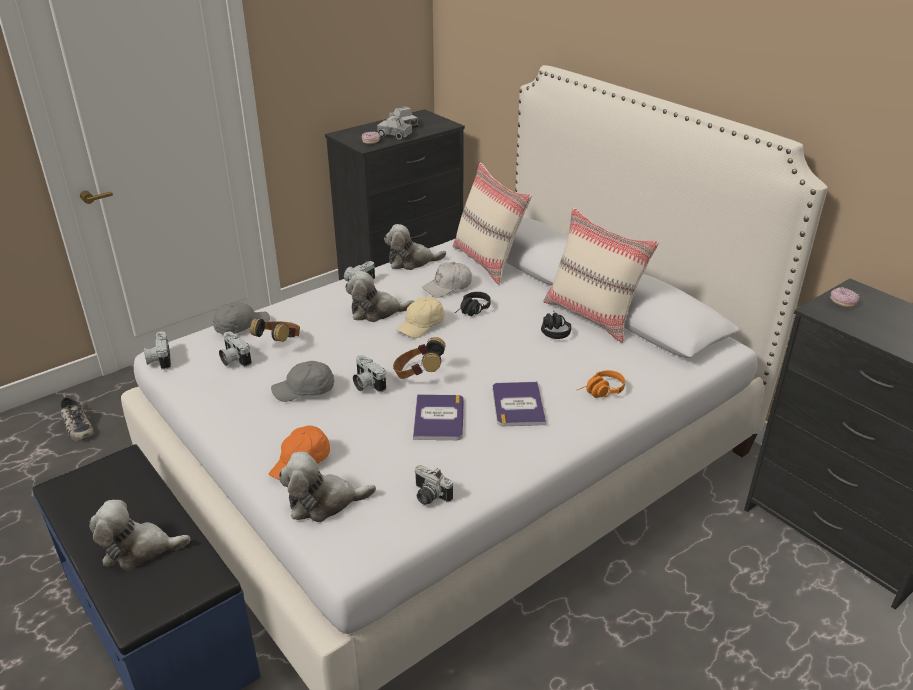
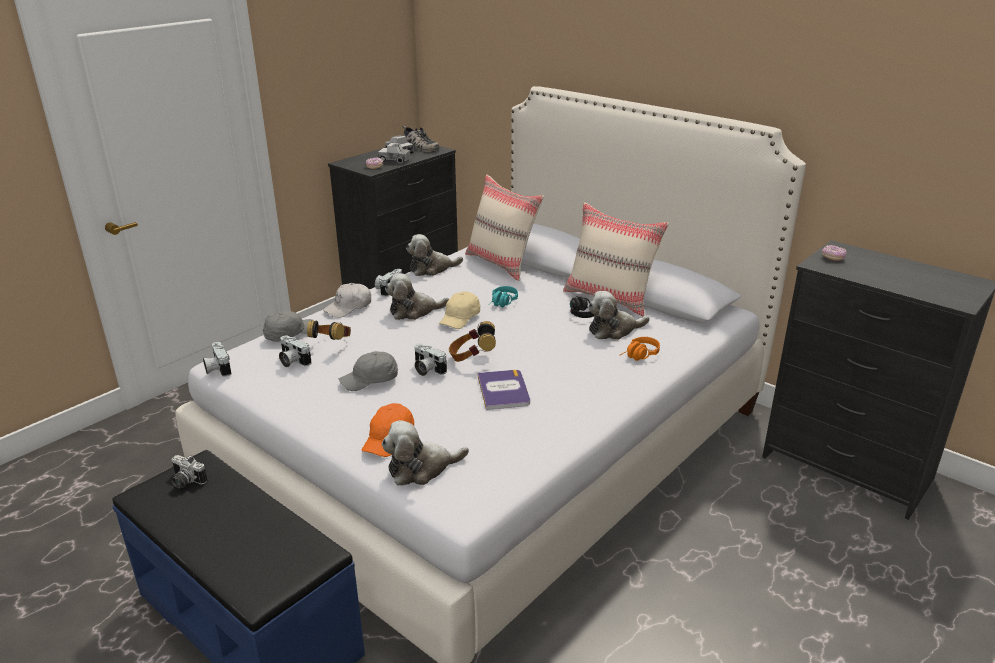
camera: 10 degrees left, 5 degrees down
(76, 426) = (111, 457): shoe -> shoe (419, 147)
(139, 549) = (242, 538): plush toy -> plush toy (613, 330)
(428, 496) = (517, 453): camera -> camera (185, 482)
(447, 287) = (472, 286): white cap -> white cap (348, 307)
(472, 311) = (502, 303): black headphones -> turquoise headphones
(518, 405) = (570, 373): book -> none

